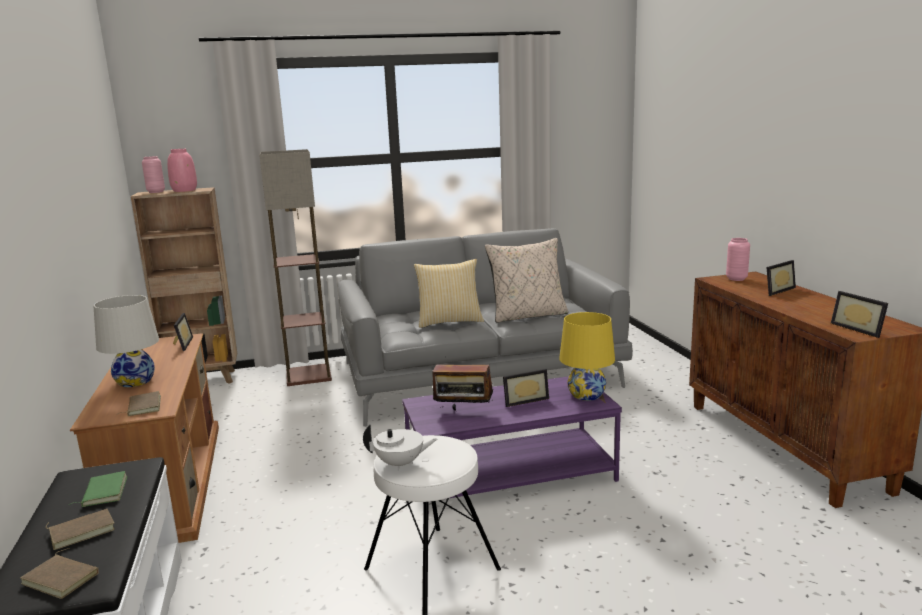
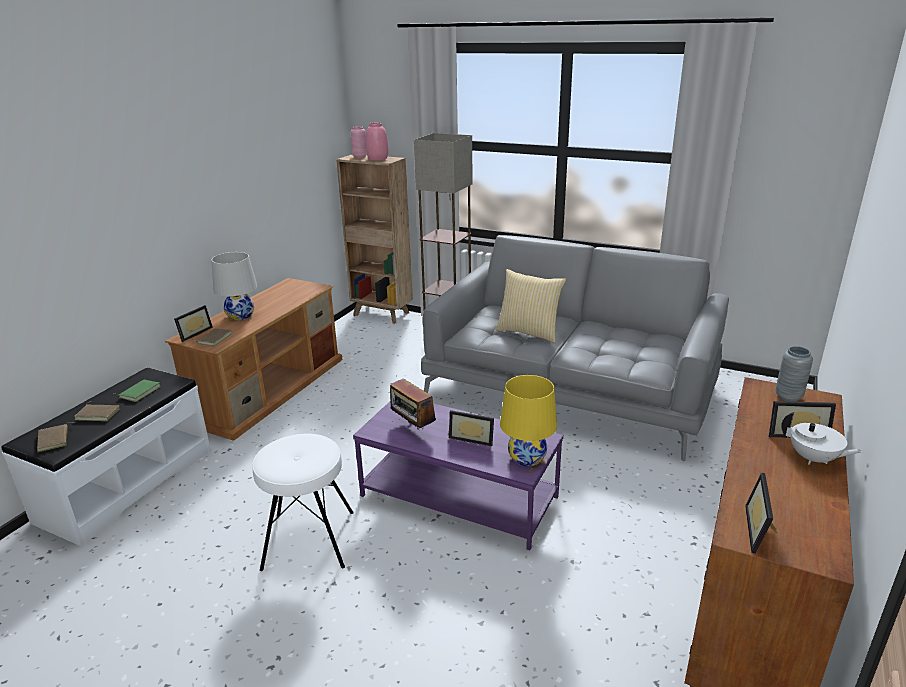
camera: 40 degrees right, 10 degrees up
(181, 344) = (306, 292): picture frame -> picture frame (193, 333)
(400, 464) = (272, 454): white teapot -> white teapot (813, 459)
(528, 315) = (604, 350): beige pillow -> none
(736, 279) = (788, 397): pink vase -> grey vase

